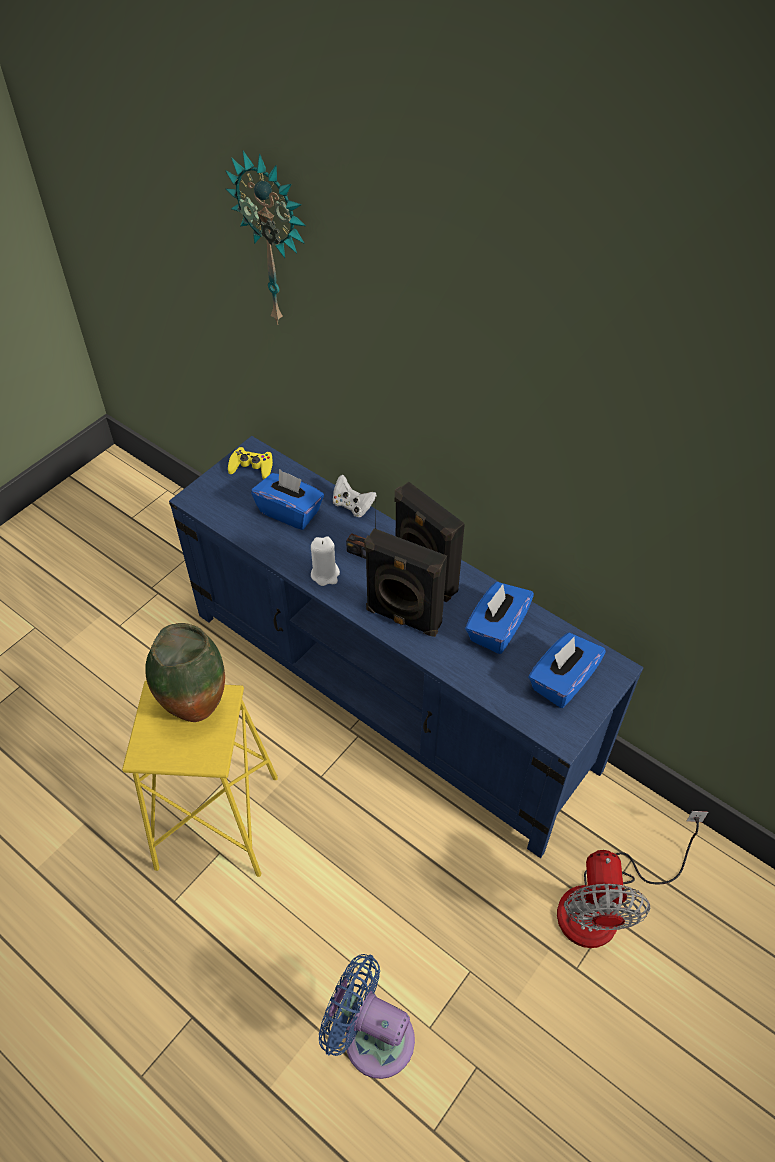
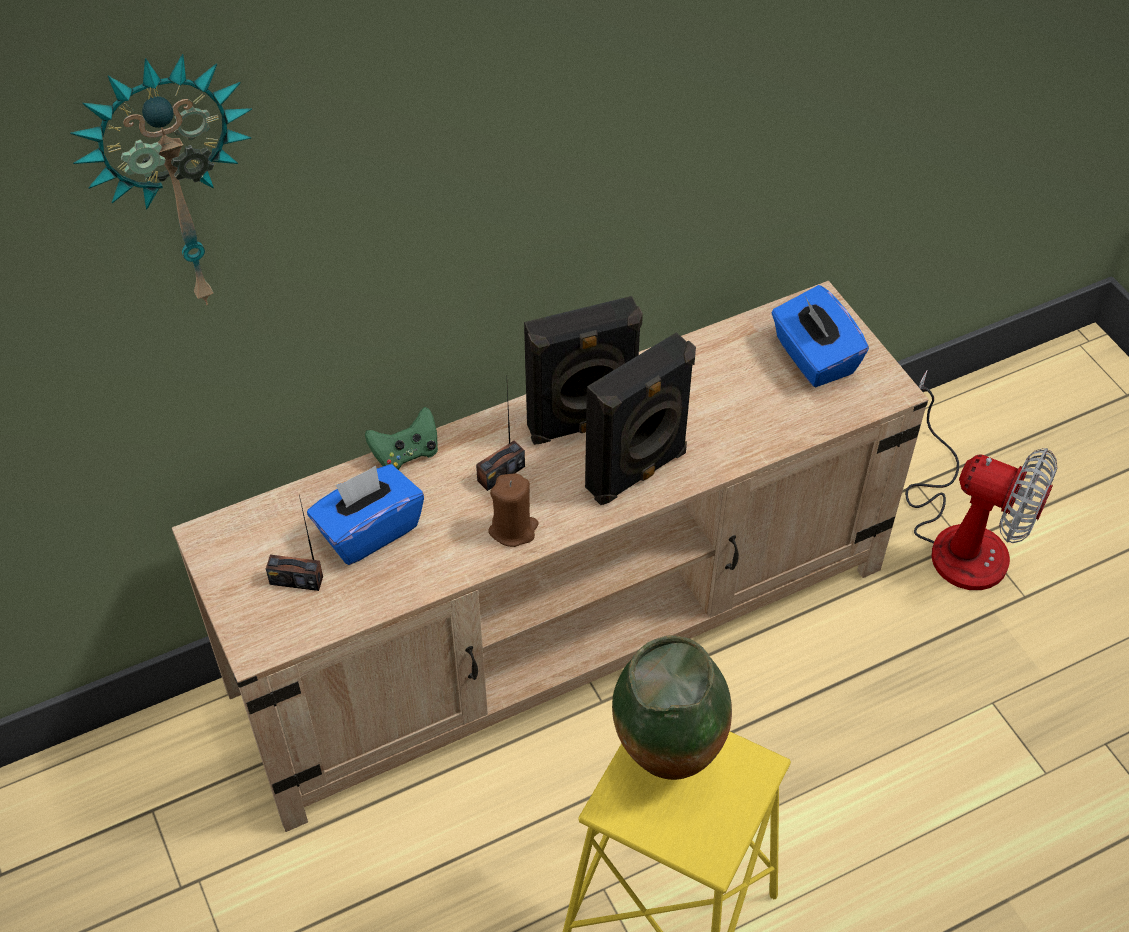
camera: 65 degrees left, 0 degrees up
(242, 496) = (296, 580): none -> radio
(252, 467) = (243, 548): yellow game controller -> none
(325, 574) = (513, 529): white candle -> brown candle
(352, 506) = (406, 454): white game controller -> green game controller
(372, 1036) = (1036, 839): blue fan -> none
(390, 690) = (565, 628): blue tv stand -> beige tv stand
(496, 629) = (706, 385): blue tissue box -> none

